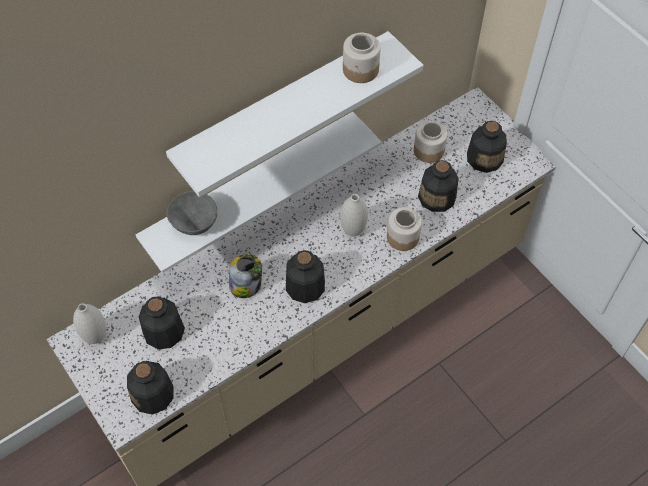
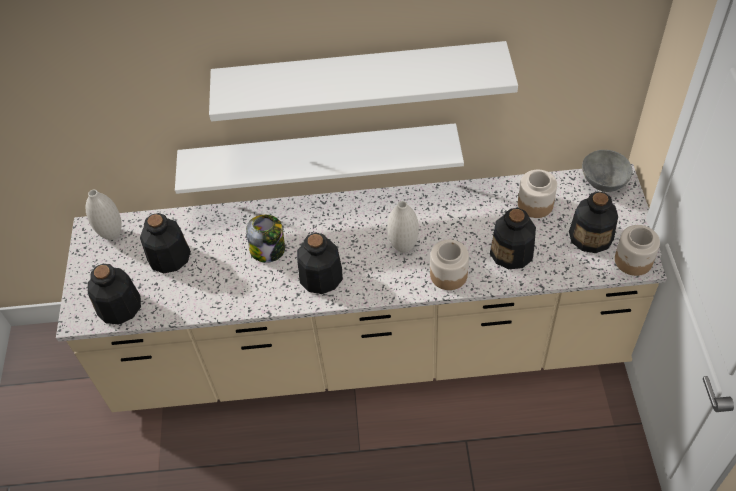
camera: 35 degrees right, 5 degrees down
(193, 223) = (233, 161): grey bowl -> grey bowl (603, 181)
(361, 70) = (448, 66): jar -> jar (633, 261)

